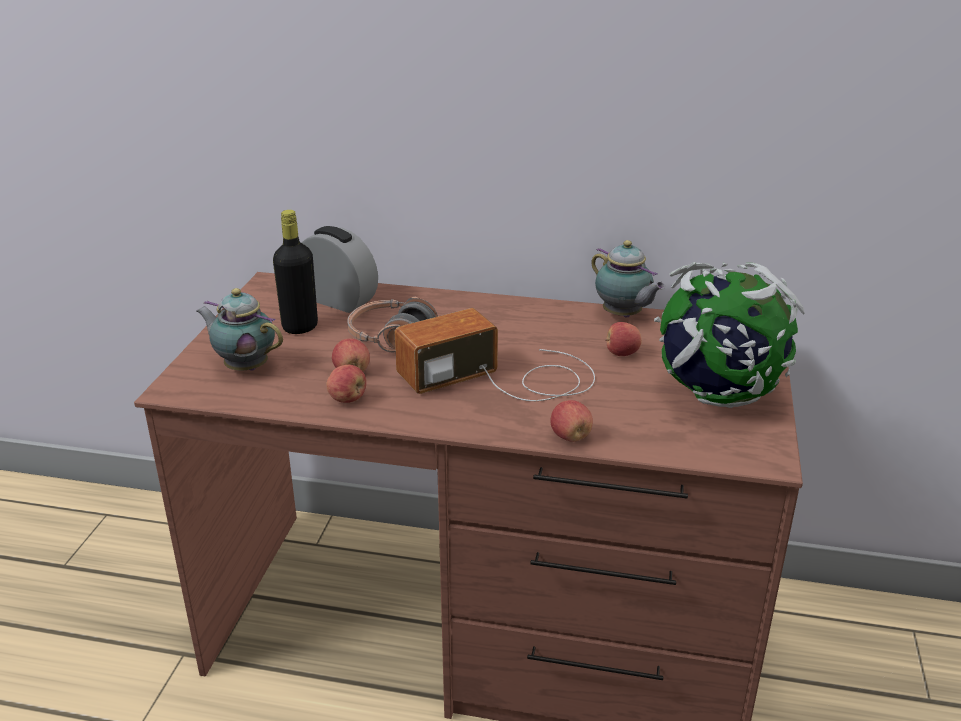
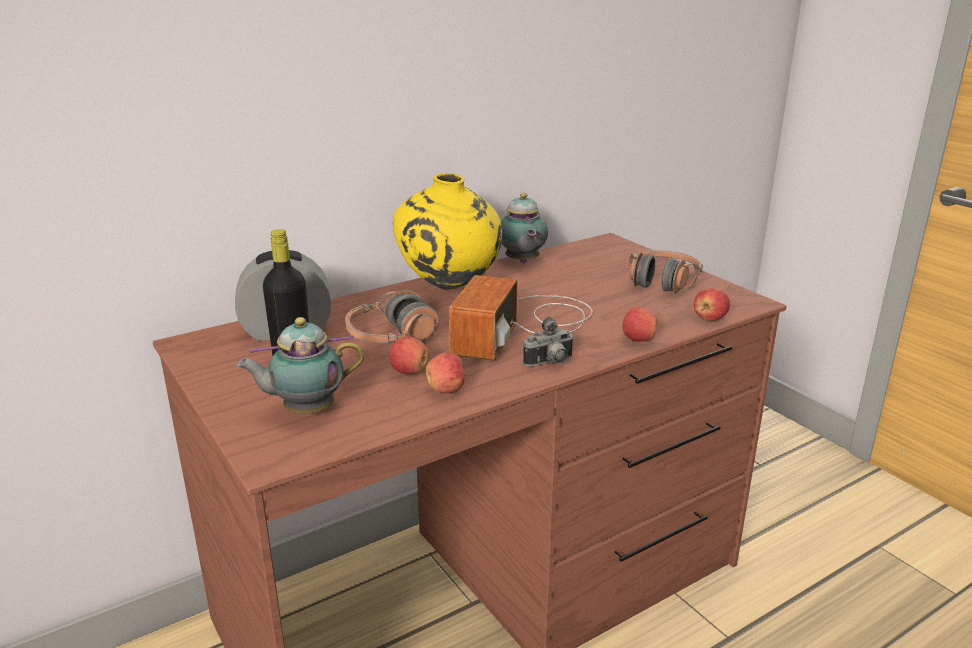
camera: 45 degrees left, 5 degrees down
(457, 418) = (550, 363): none -> camera
(514, 314) = (449, 287): none -> yellow vase
(621, 353) = (566, 282): apple -> apple (709, 318)
(623, 316) = (522, 262): teapot -> teapot turned 75 degrees clockwise
(717, 395) = (662, 282): globe -> headphones

